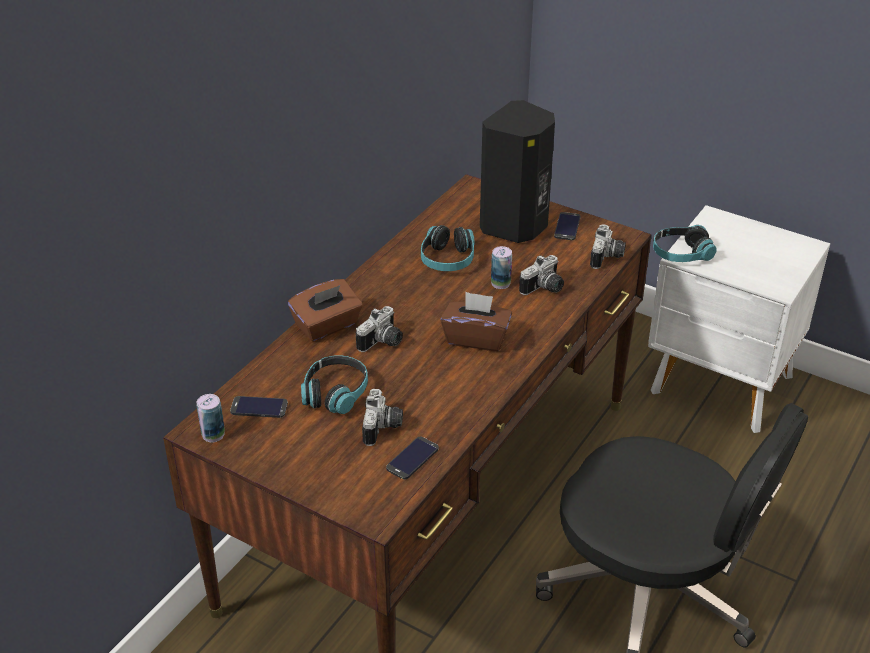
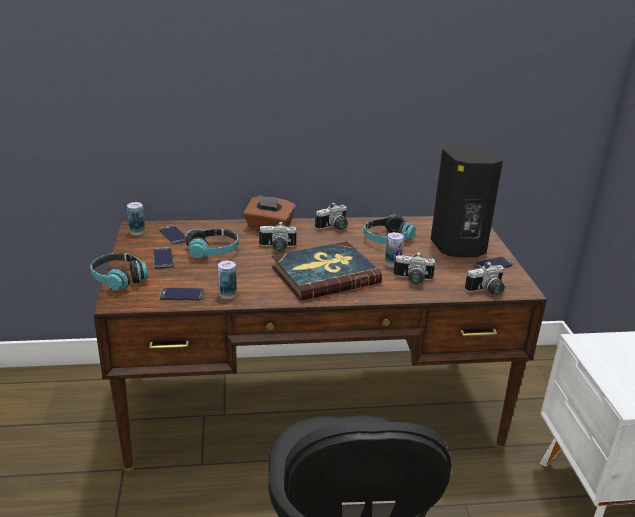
camera: 50 degrees right, 10 degrees down
(311, 440) = (163, 258): none -> phone
(383, 428) = (199, 275): camera -> camera (334, 227)
(446, 424) = (227, 294): none -> can
(476, 338) = (325, 275): brown tissue box -> book
(681, 254) = (583, 340): headphones -> headphones (119, 279)

